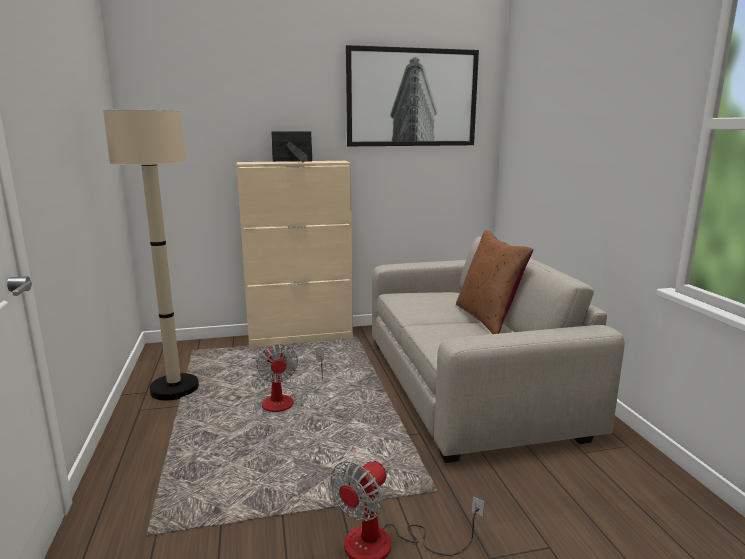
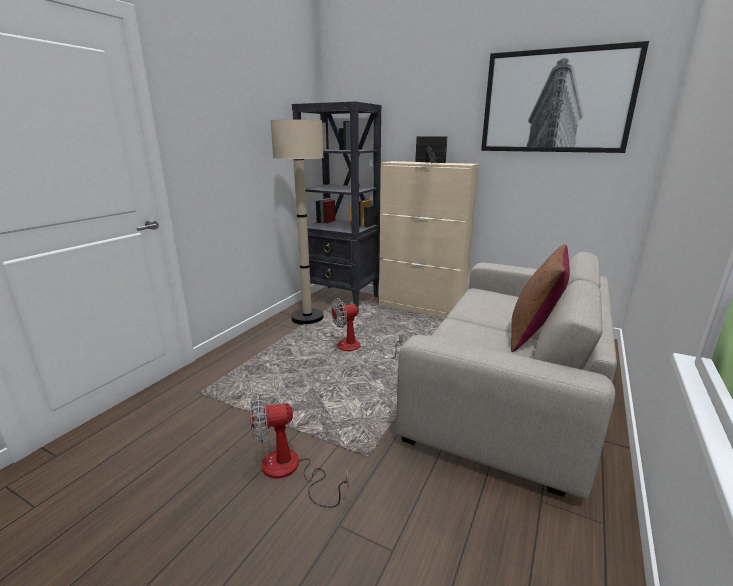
camera: 40 degrees right, 5 degrees up
(191, 353) = (342, 298): none -> black bookcase
(286, 400) = (357, 348): fan -> fan turned 45 degrees clockwise

